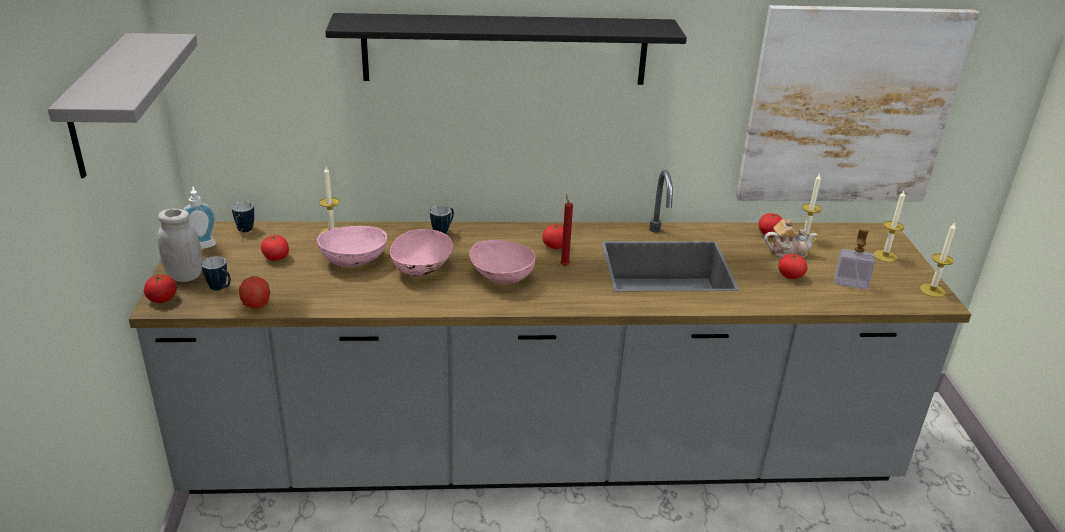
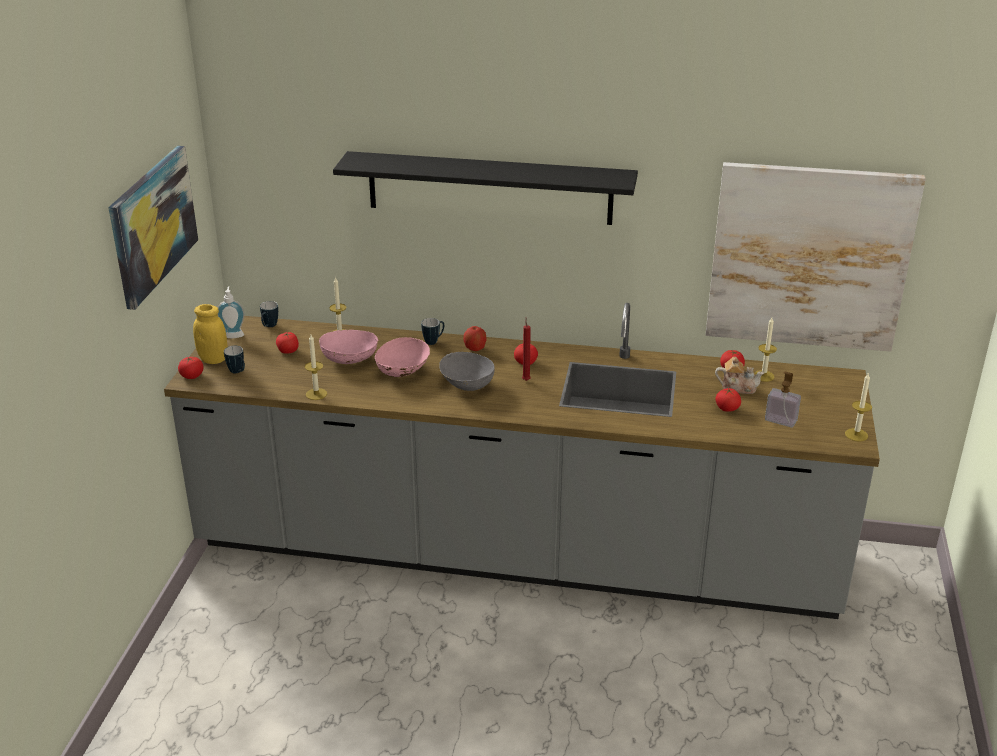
camera: 15 degrees right, 0 degrees up
(99, 106) = (152, 224): grey shelf -> picture
(185, 276) = (213, 359): white jar -> yellow jar
(256, 305) = (261, 388): apple -> apple (475, 349)
(500, 277) = (466, 385): pink bowl -> grey bowl
(885, 256) = (832, 400): candle -> candle (316, 394)

